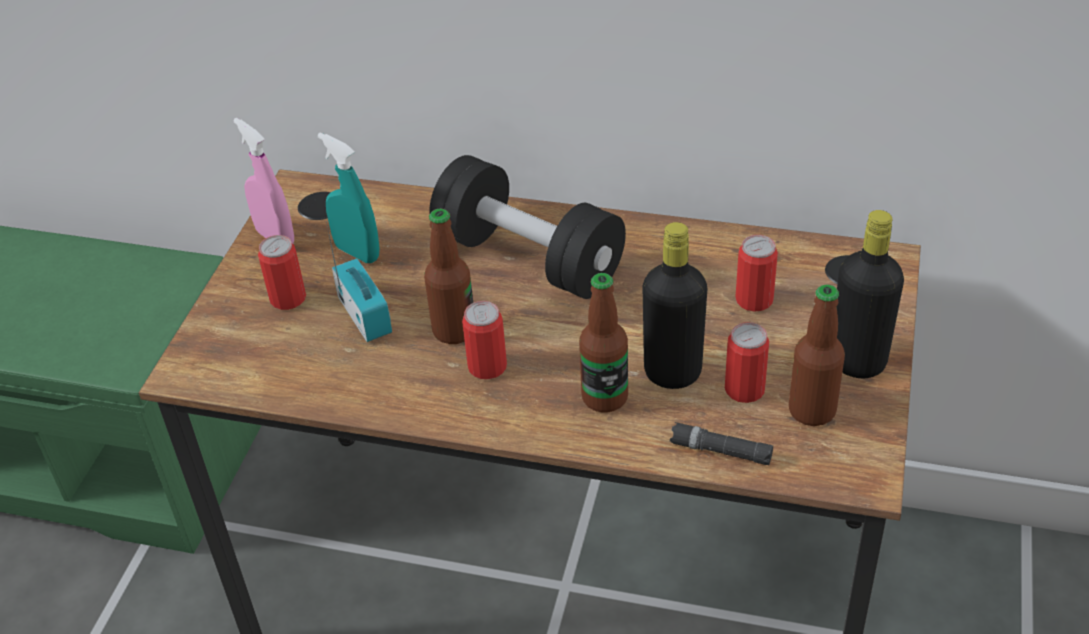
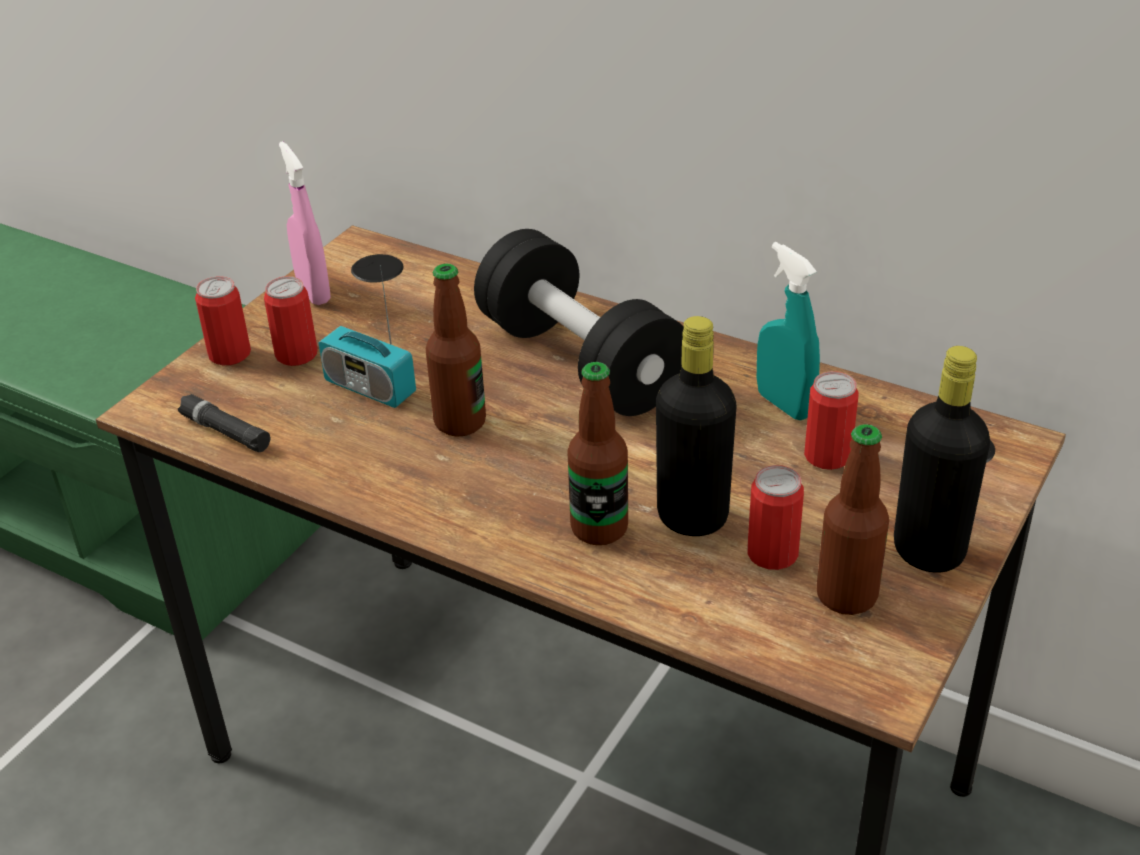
camera: 15 degrees right, 5 degrees down
(357, 252) = (393, 322): turquoise spray bottle -> turquoise spray bottle (784, 404)
(365, 316) = (370, 388): radio -> radio turned 135 degrees clockwise
(487, 366) = (479, 467): can -> can (229, 354)
(720, 451) = (712, 617): black flashlight -> black flashlight (225, 432)

